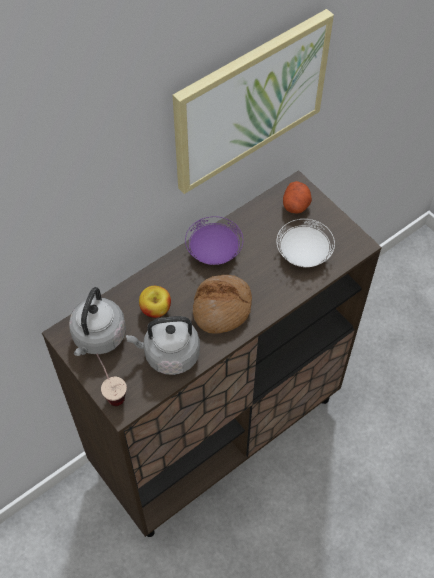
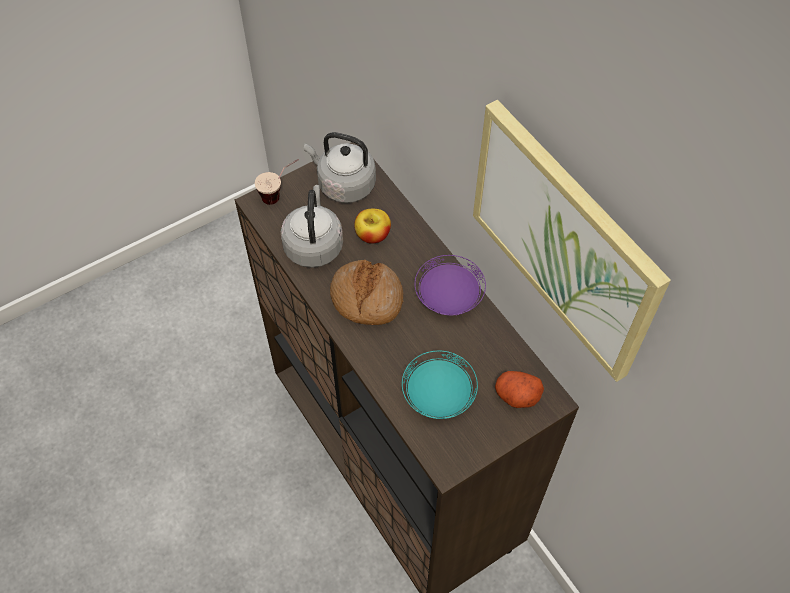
camera: 95 degrees right, 0 degrees up
(304, 253) = (438, 395): white plate -> turquoise plate

